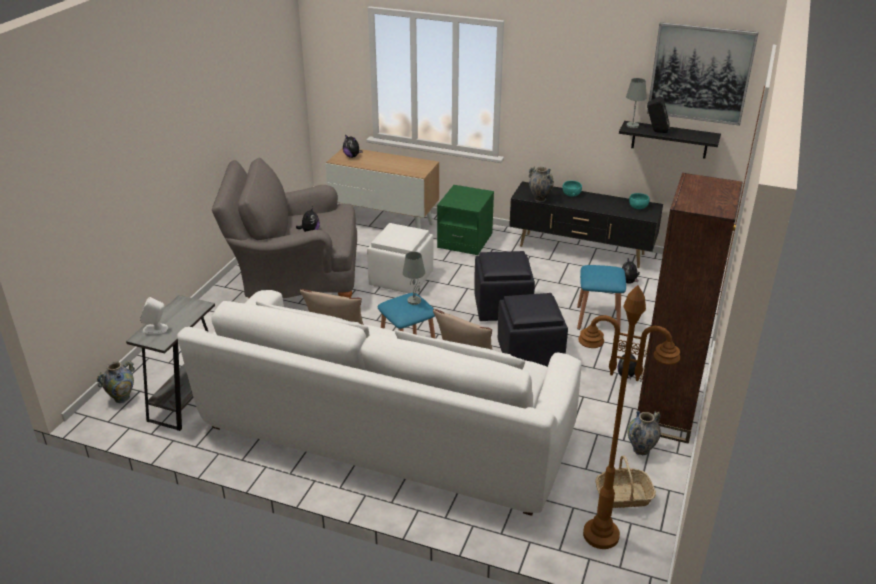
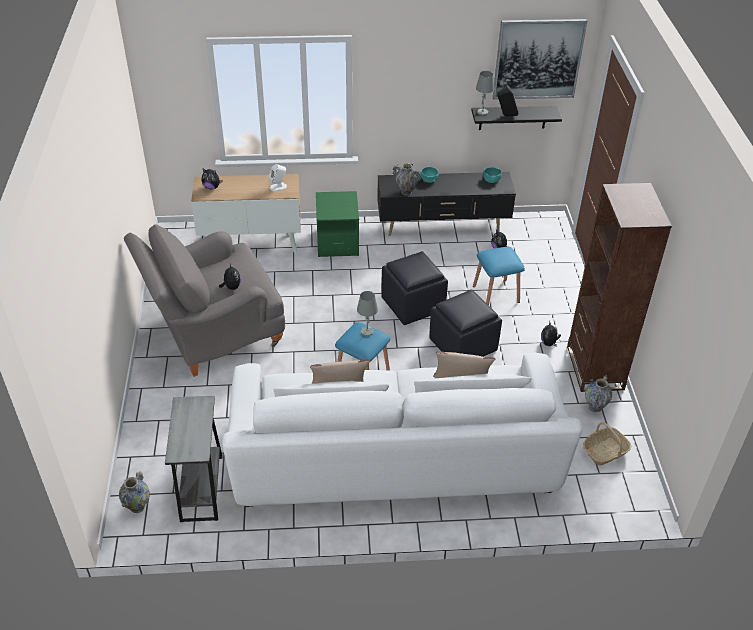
camera: 25 degrees left, 10 degrees up
(155, 329) = (182, 441): white speaker -> white speaker (278, 187)
(401, 278) = (306, 300): white ottoman -> none
(600, 535) = (607, 490): brown floor lamp -> none

